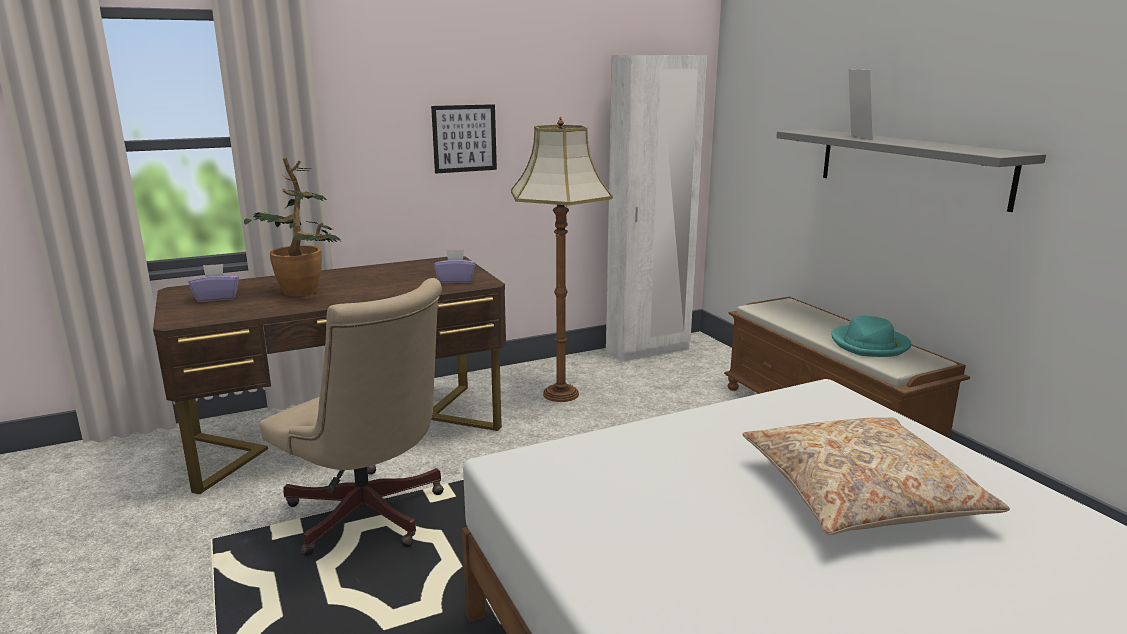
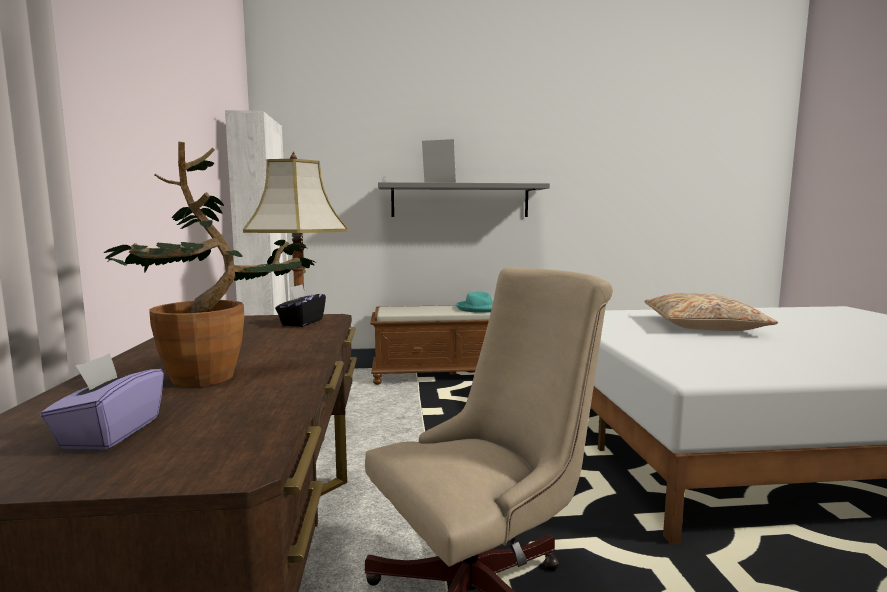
camera: 70 degrees left, 10 degrees down
(456, 280) = (301, 322): purple tissue box -> black tissue box
(464, 138) = (152, 173): picture -> none

